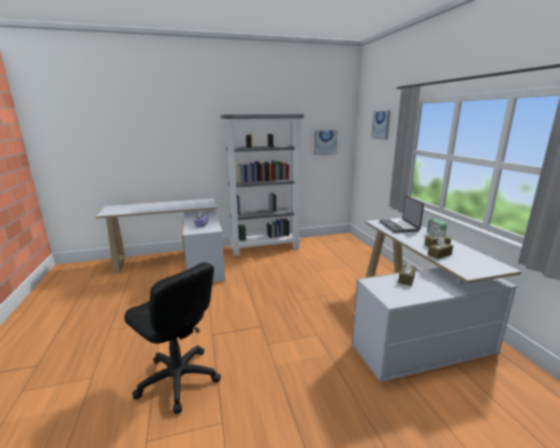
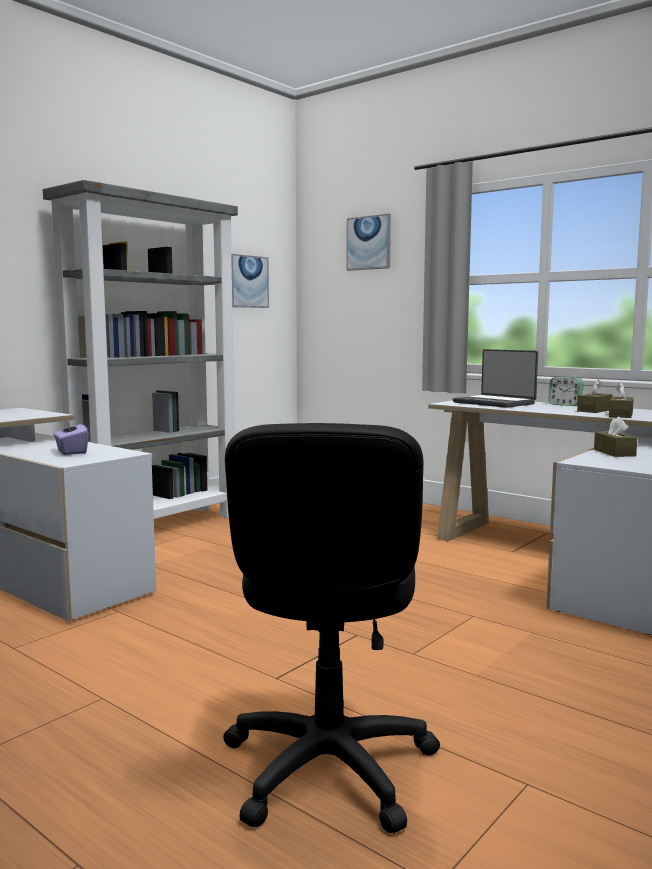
camera: 35 degrees left, 10 degrees down
(178, 379) = (327, 767): black office chair -> black office chair turned 90 degrees clockwise

